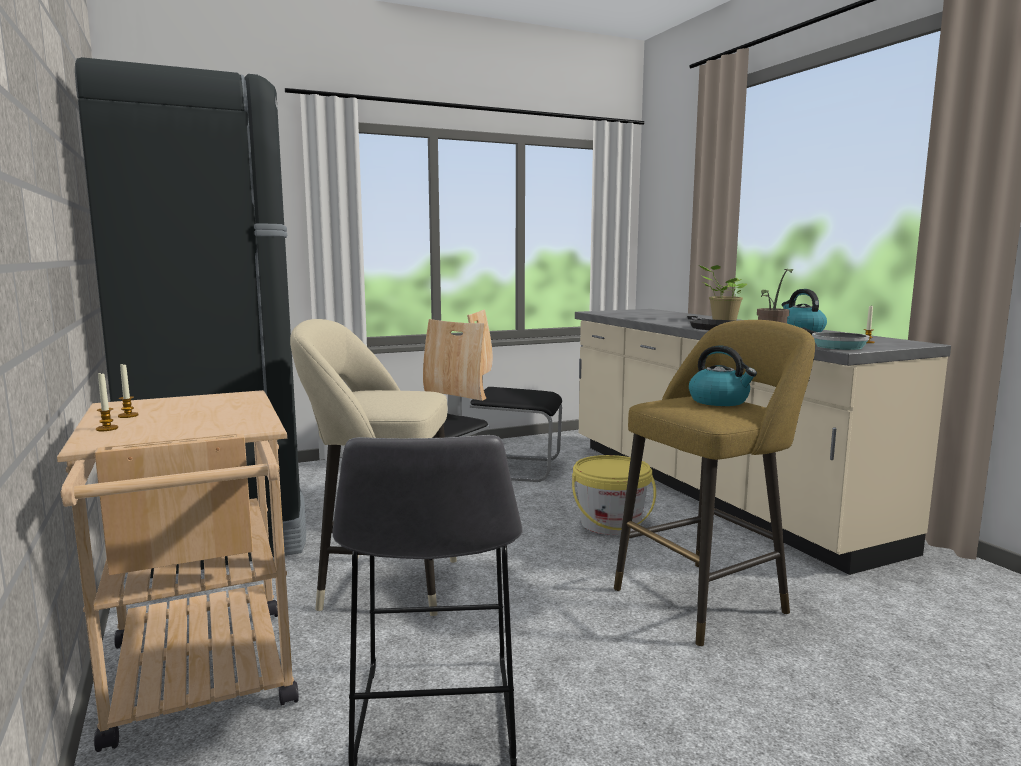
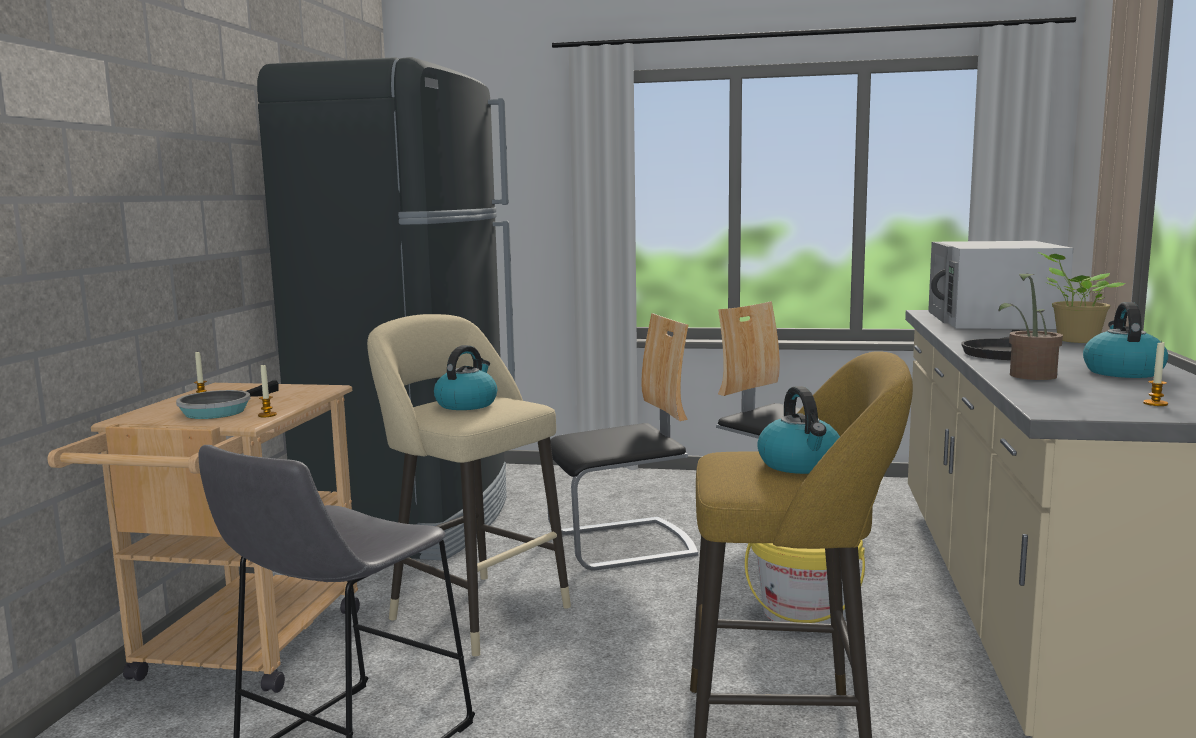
camera: 35 degrees right, 0 degrees up
(107, 429) = (162, 408): candle -> candle (267, 415)
(383, 396) = (466, 404): none -> kettle
(644, 313) = (993, 319): none -> white microwave
(835, 346) = (1062, 404): frying pan -> frying pan (220, 410)

